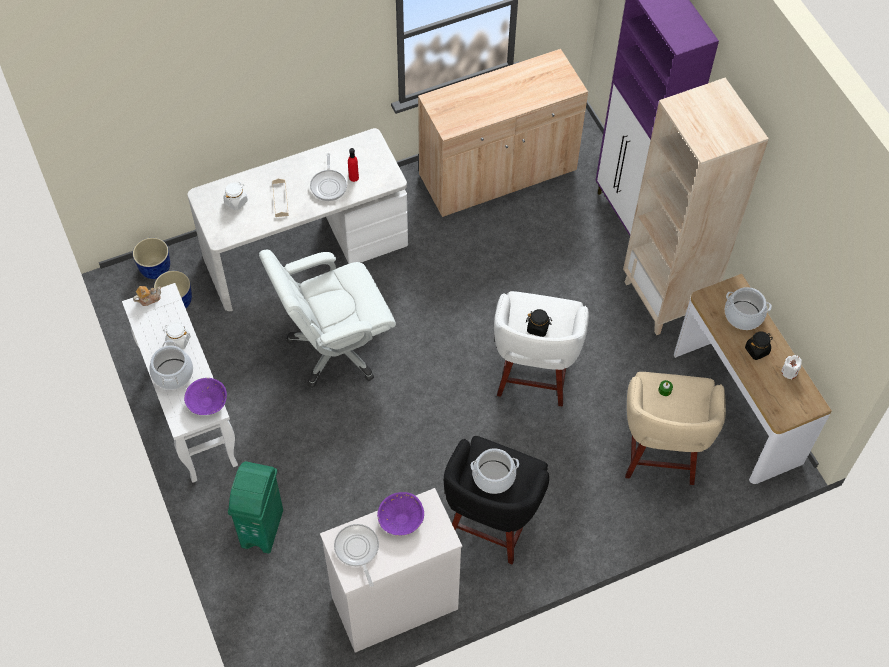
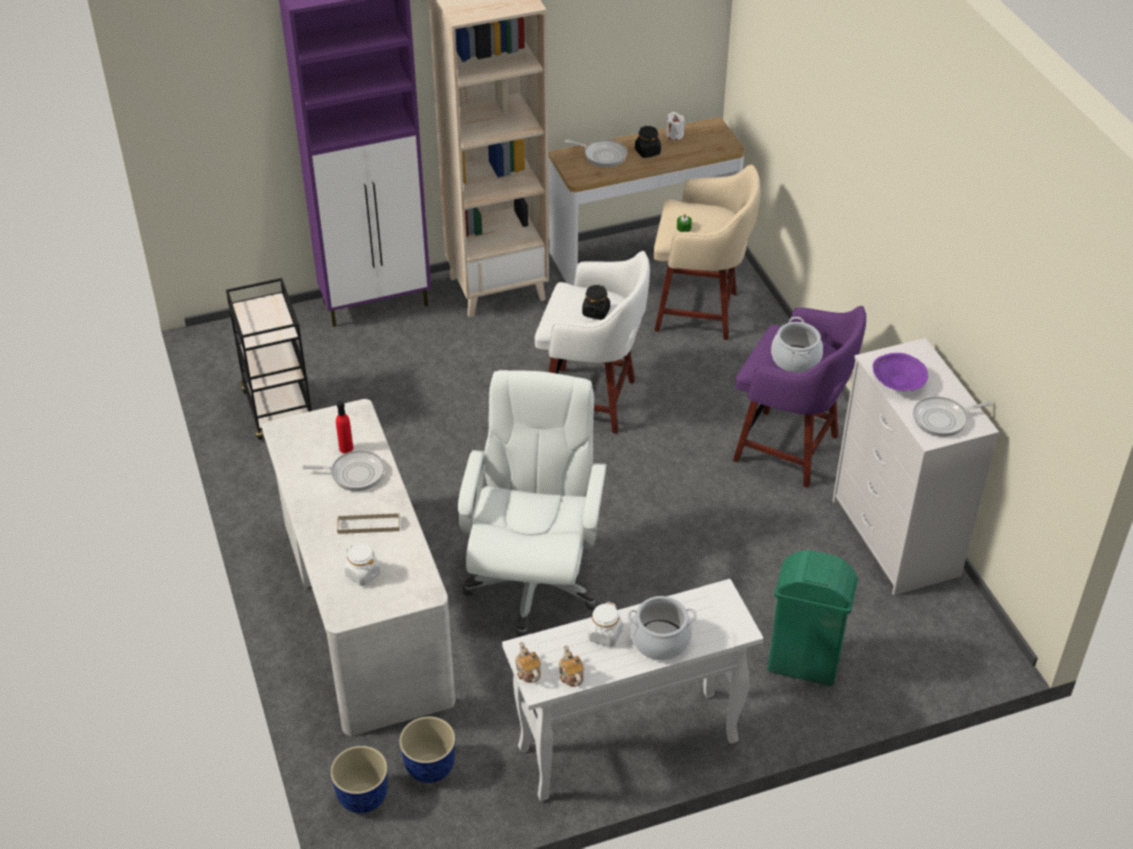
camera: 85 degrees left, 15 degrees down
(145, 323) = (571, 675): none -> teapot
(207, 401) = (706, 601): purple bowl -> none
(336, 348) = (533, 582): white office chair -> white office chair turned 150 degrees counterclockwise
(491, 525) = (790, 449): black stool -> purple stool
(498, 173) = (279, 410): beige cabinet -> black cart
(743, 315) = (602, 155): cooking pot -> frying pan

